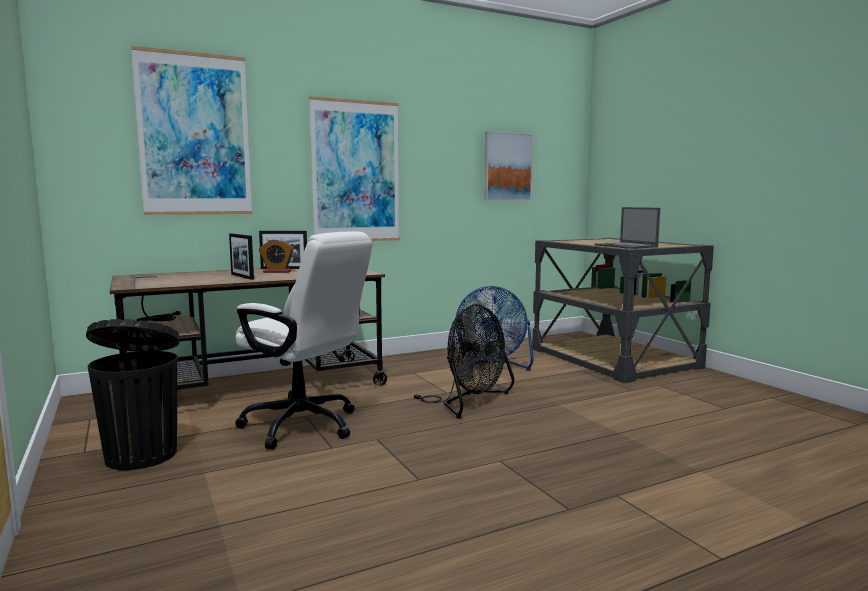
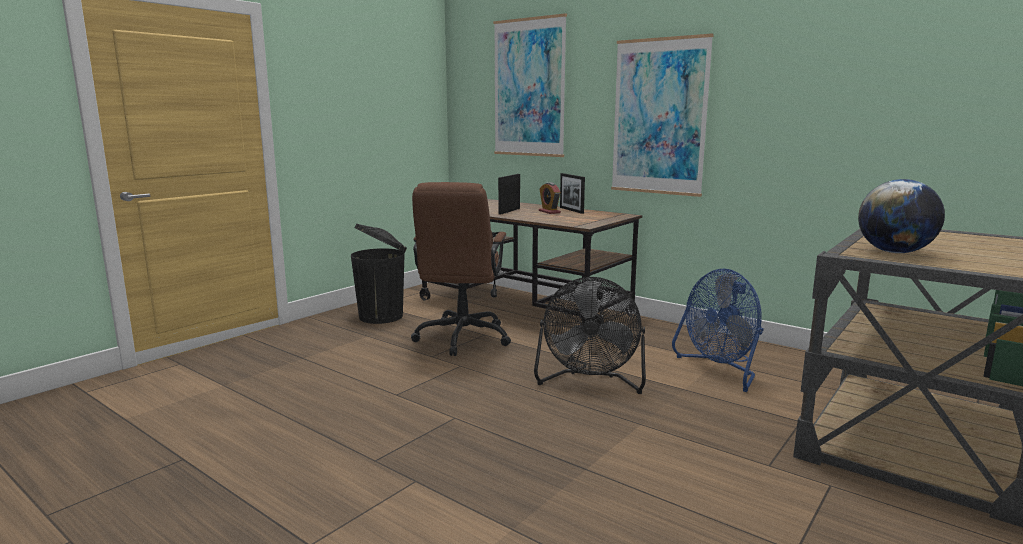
camera: 65 degrees right, 5 degrees up
(305, 427) = (462, 340): white office chair -> brown office chair
(507, 167) = (885, 105): picture -> none
(626, 246) = (895, 252): laptop -> globe

